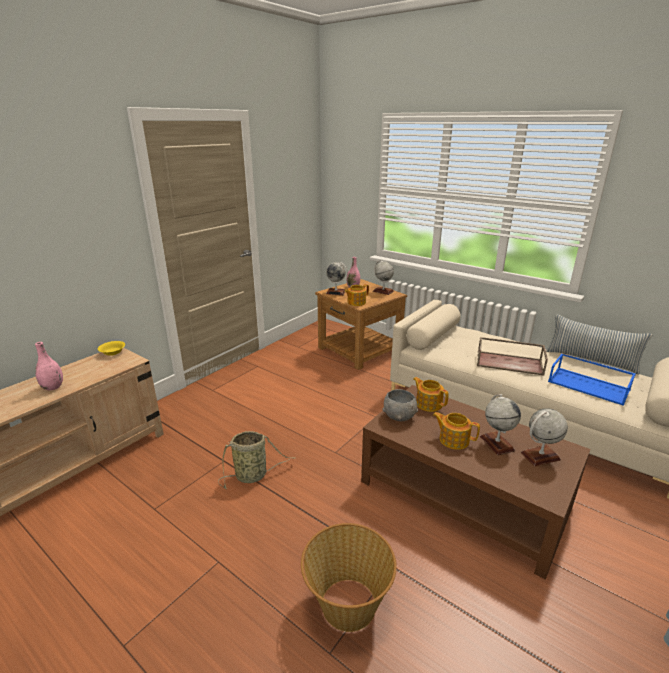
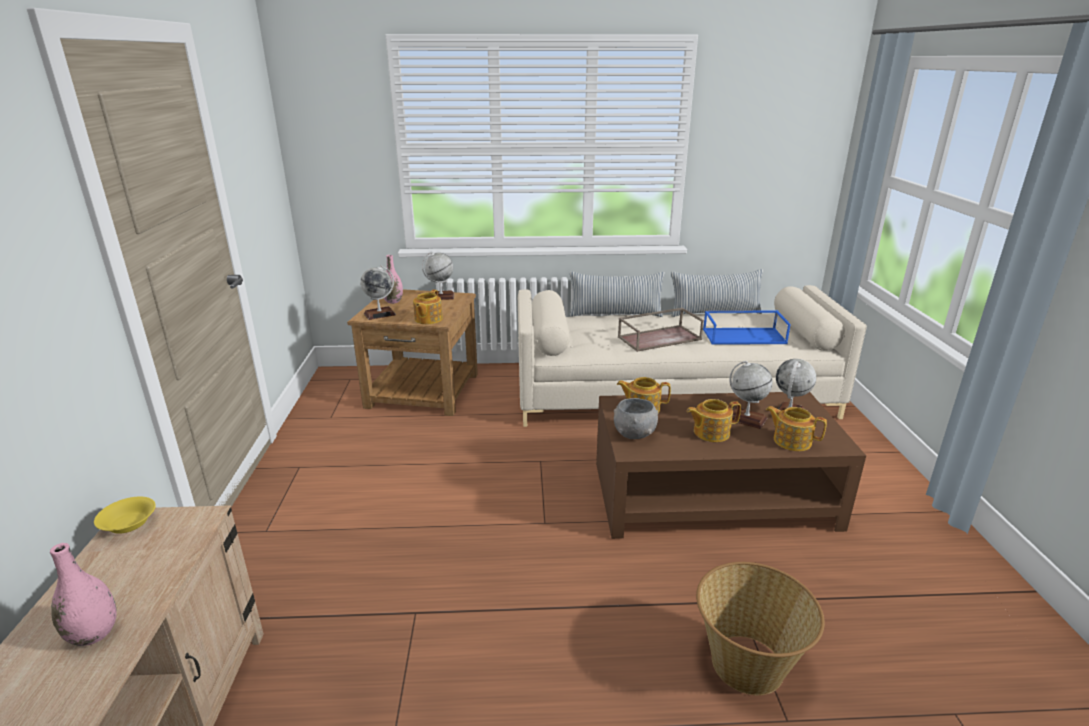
camera: 40 degrees left, 0 degrees up
(253, 475) = (480, 605): basket -> none
(501, 336) = (615, 314): none -> pillow
(510, 474) = (791, 441): none -> teapot

